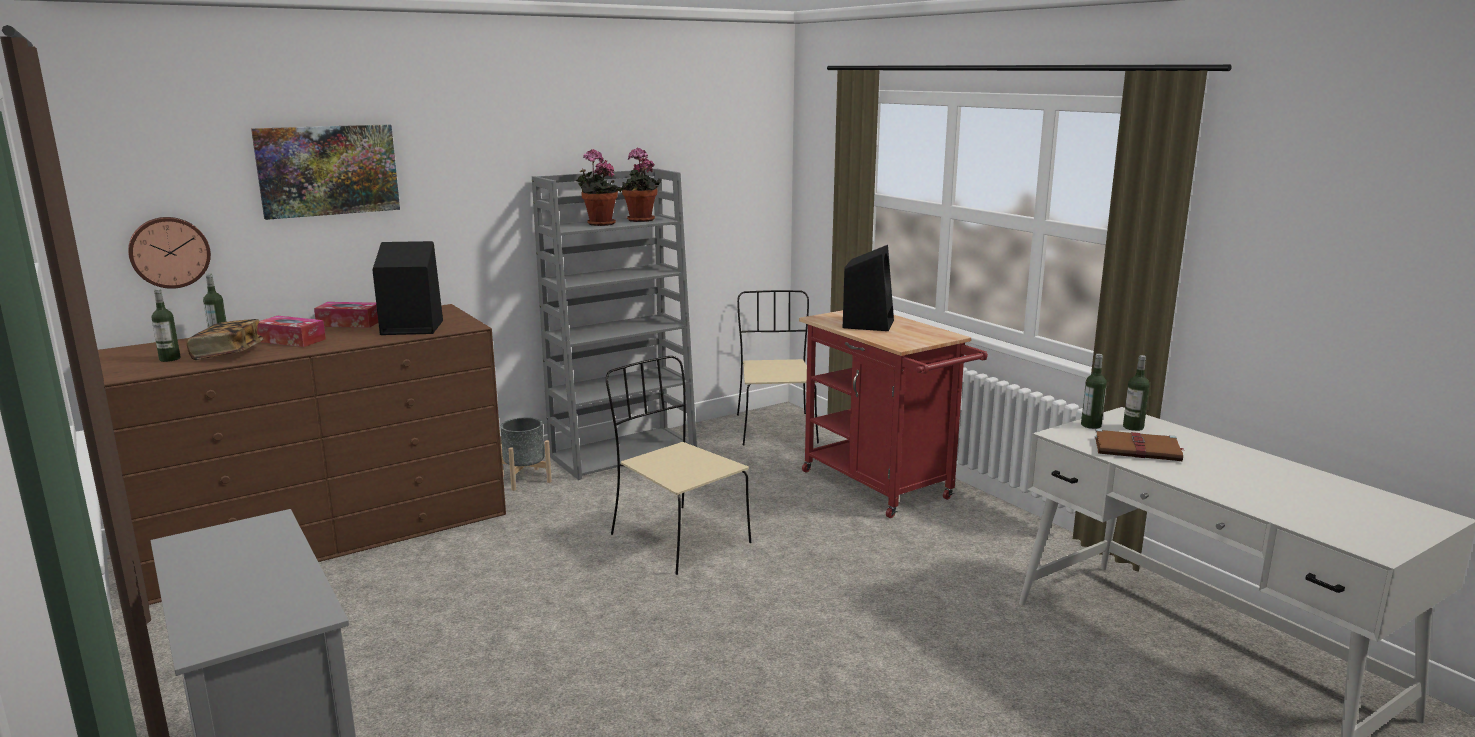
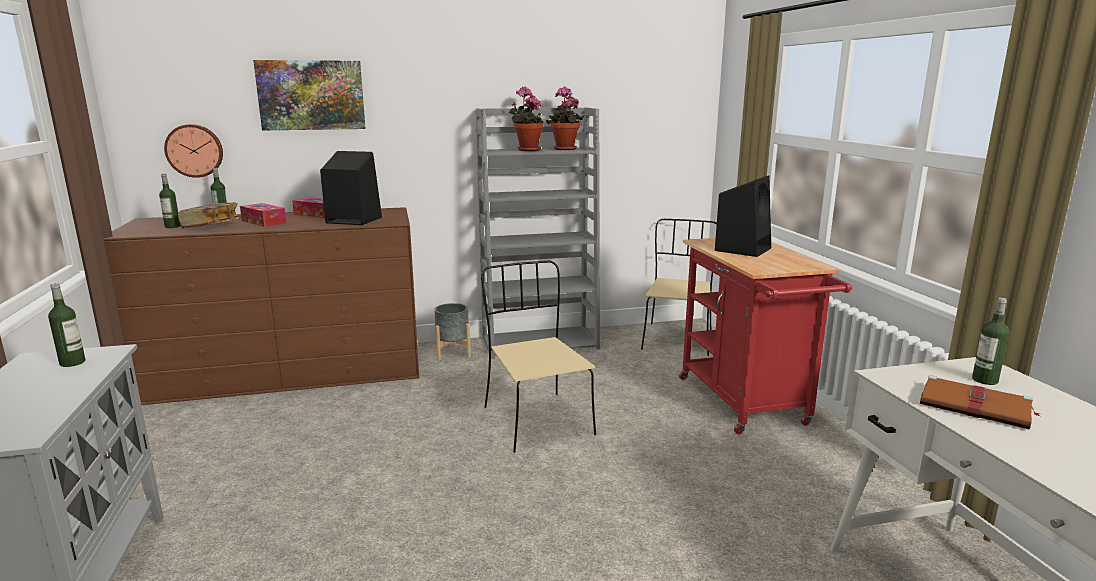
camera: 20 degrees right, 0 degrees up
(1091, 425) = (931, 371): bottle -> bottle (72, 362)

